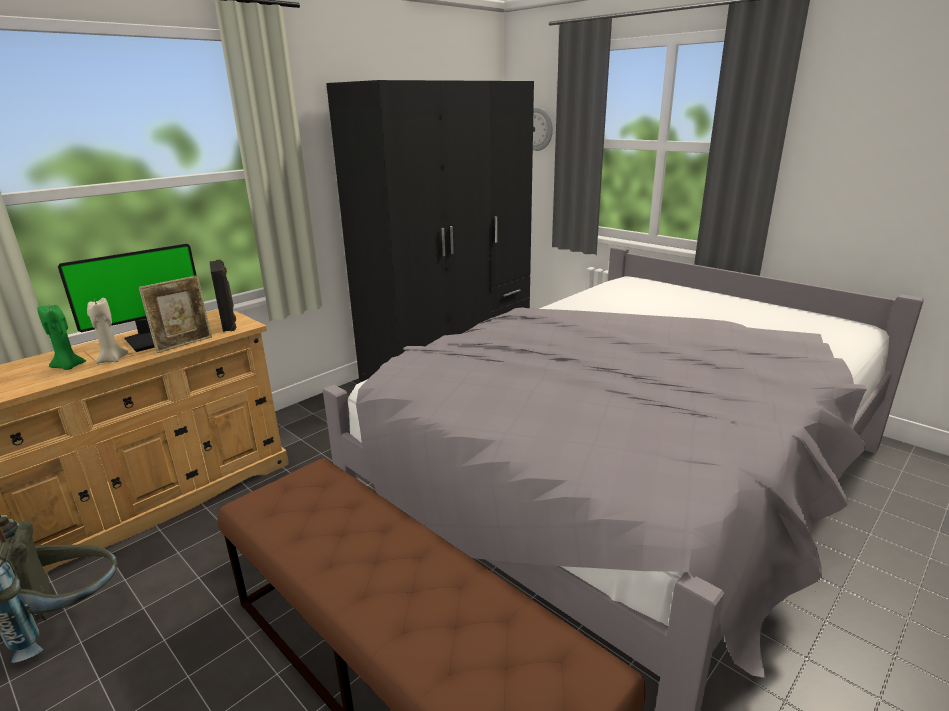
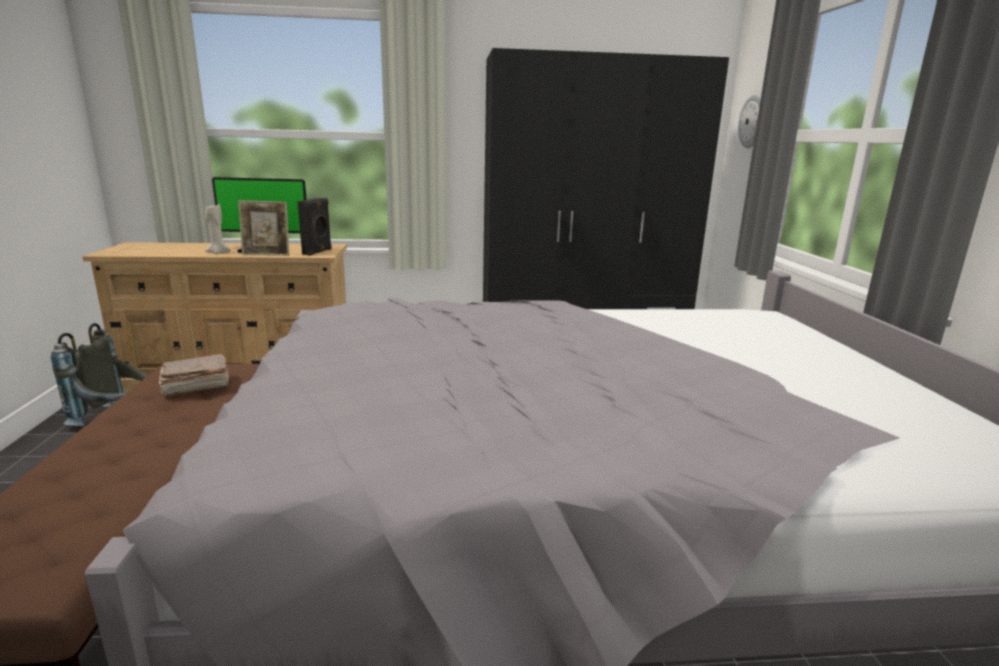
camera: 40 degrees right, 5 degrees down
(68, 367) = (194, 250): green candle -> none
(321, 503) = (195, 386): none -> brown book

